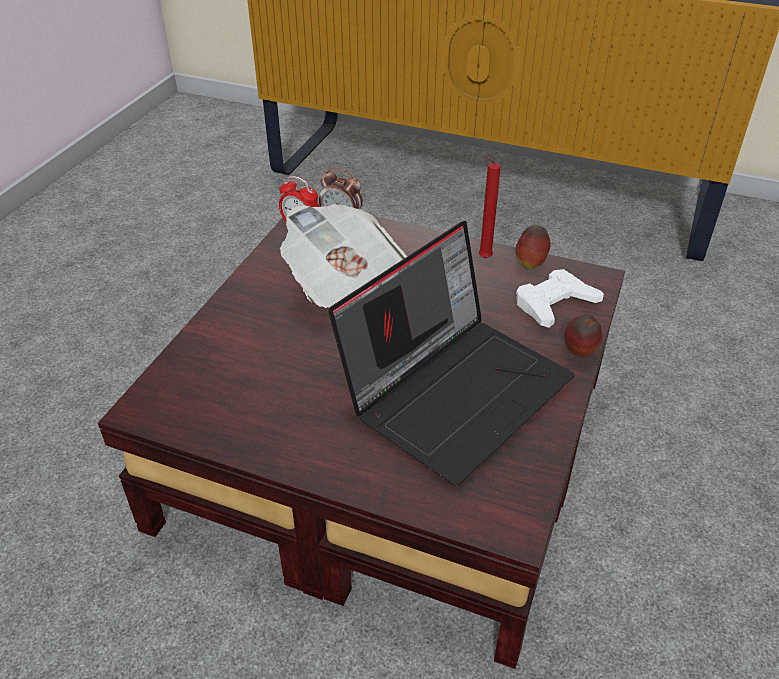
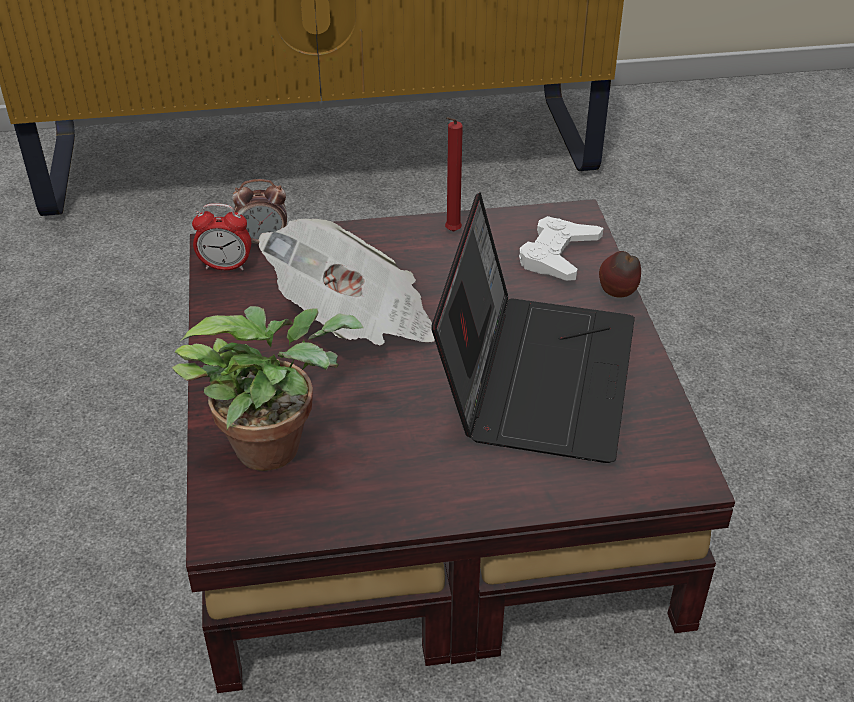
camera: 30 degrees left, 0 degrees up
(226, 364) = (276, 445): none -> potted plant
(530, 264) = (503, 222): apple -> none

